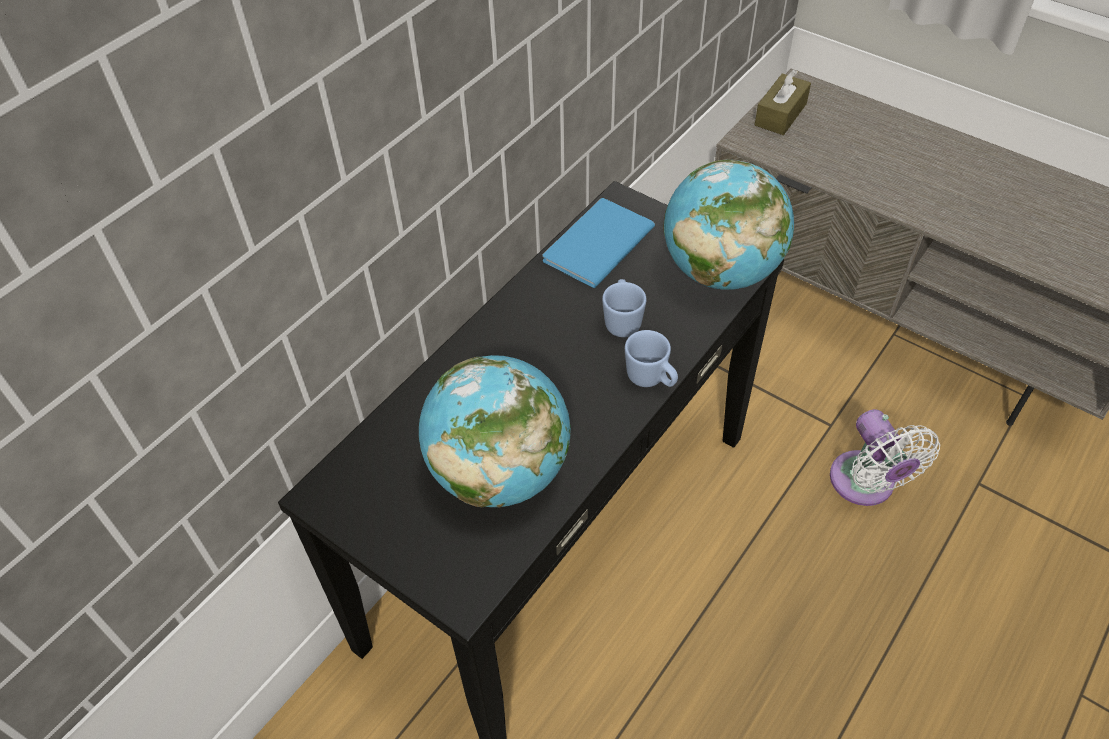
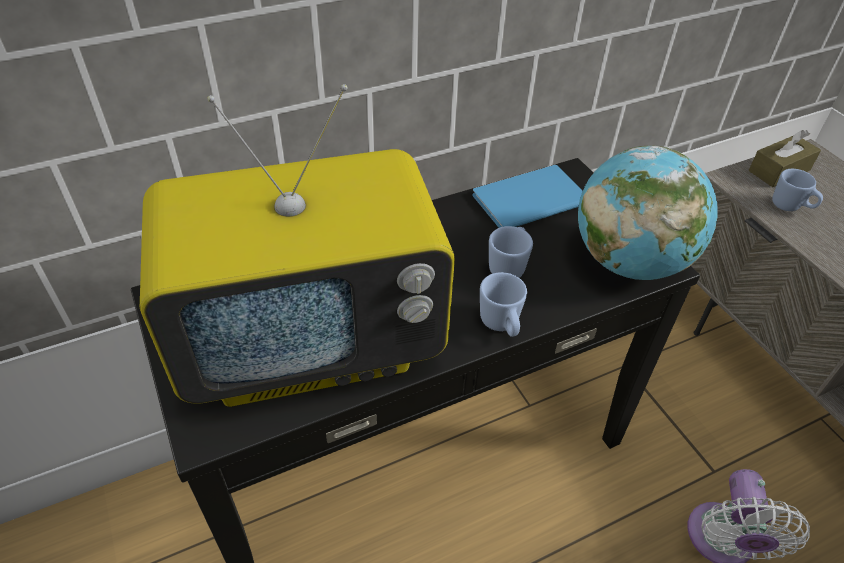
camera: 25 degrees right, 5 degrees down
(499, 472) = (313, 343): globe -> television
(808, 150) = (790, 207): none -> blue mug

